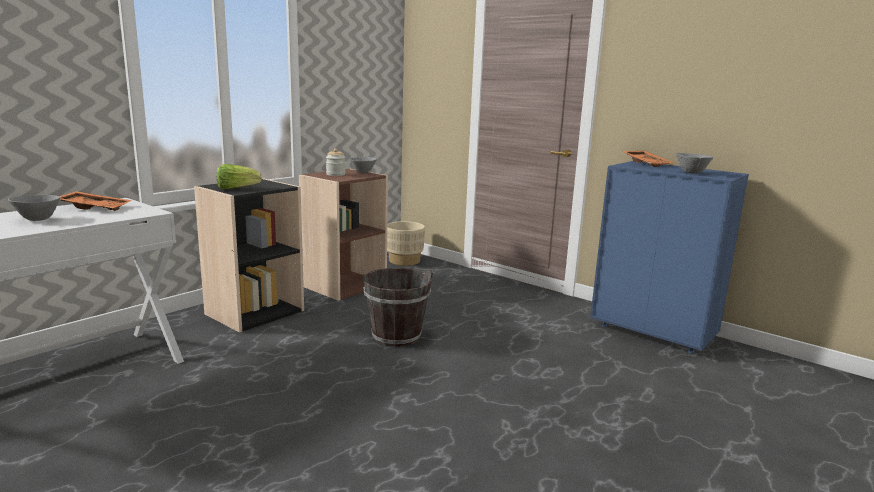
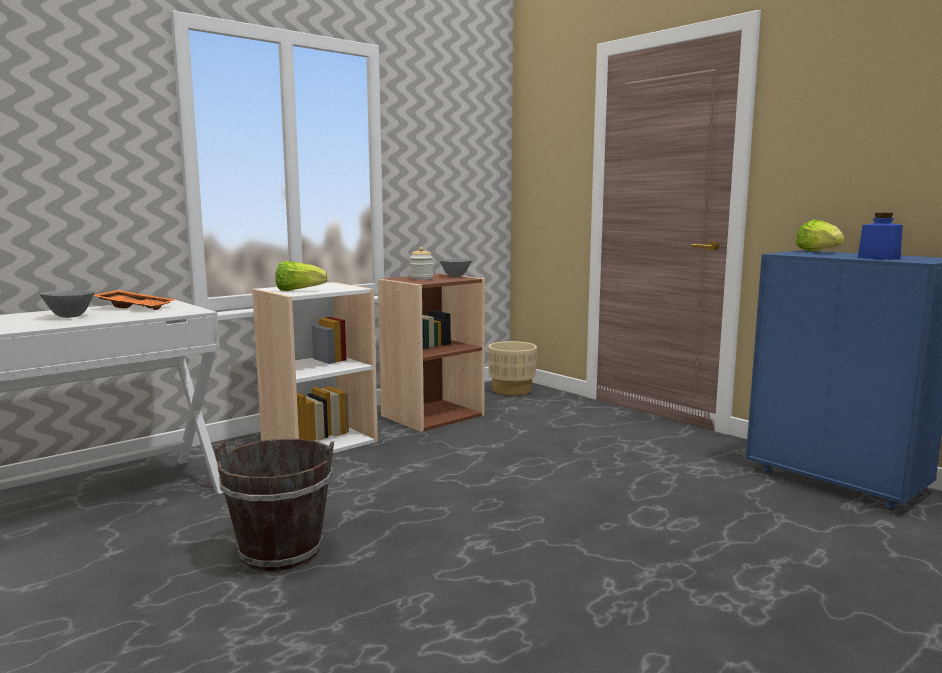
camera: 10 degrees right, 5 degrees down
(255, 311) = (320, 441): black bookcase -> white bookcase
(396, 336) = (484, 473): brown bucket -> brown bucket (281, 551)
(647, 164) = (819, 252): orange tray -> lettuce
(692, 173) = (879, 258): grey bowl -> blue jar

